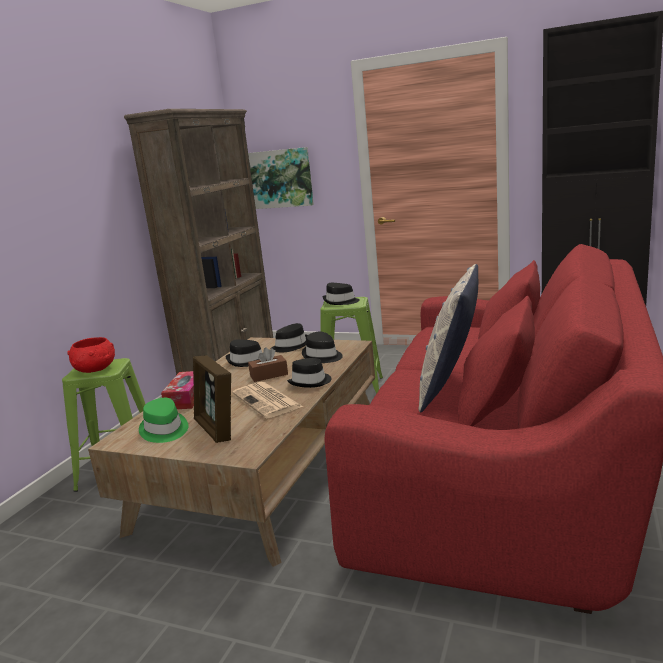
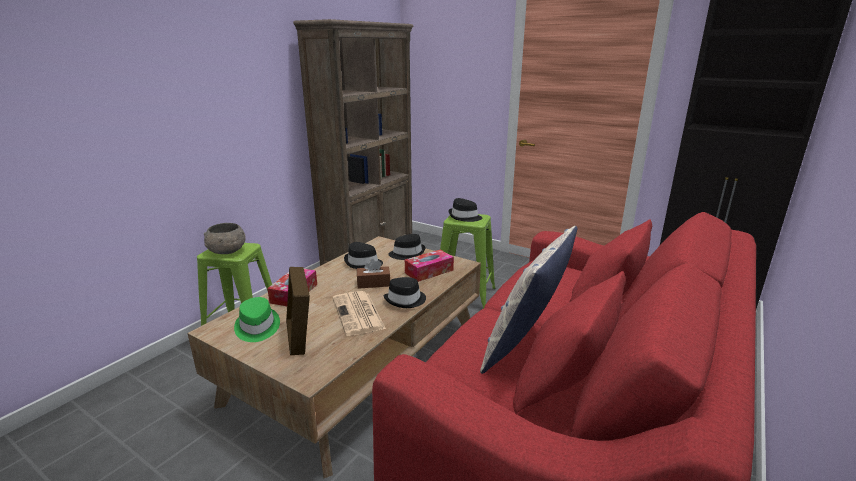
camera: 10 degrees right, 5 degrees up
(95, 369) = (227, 251): red bowl -> grey bowl
(281, 178) = (440, 91): picture -> none
(322, 356) = (429, 271): black hat -> tissue box

